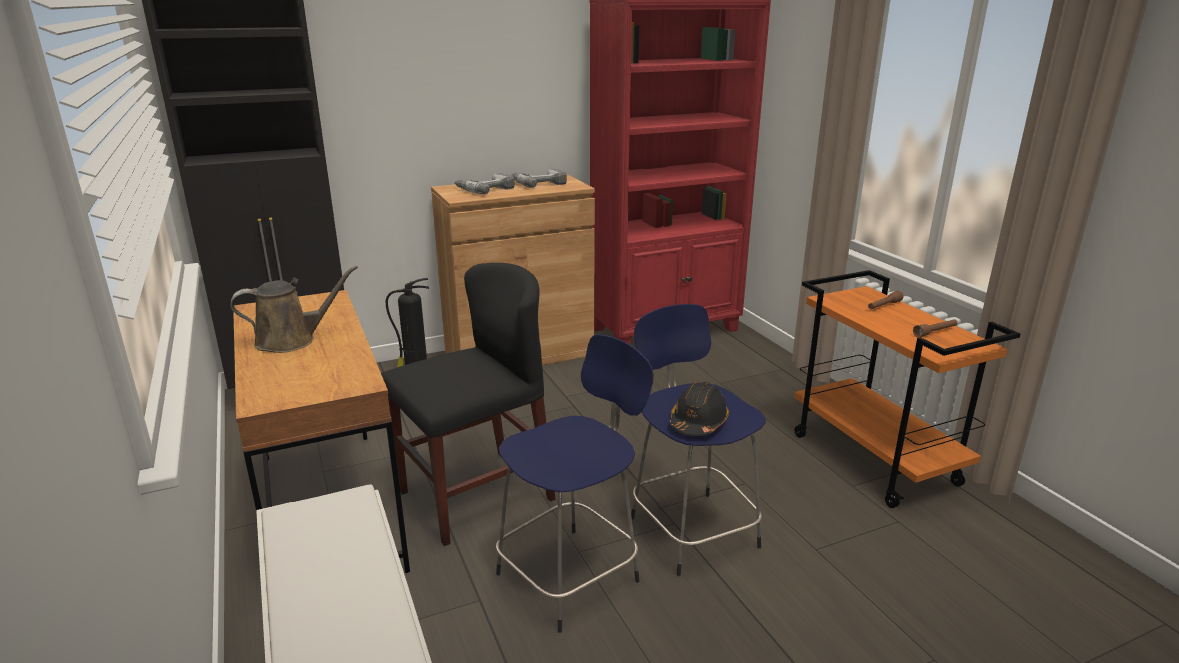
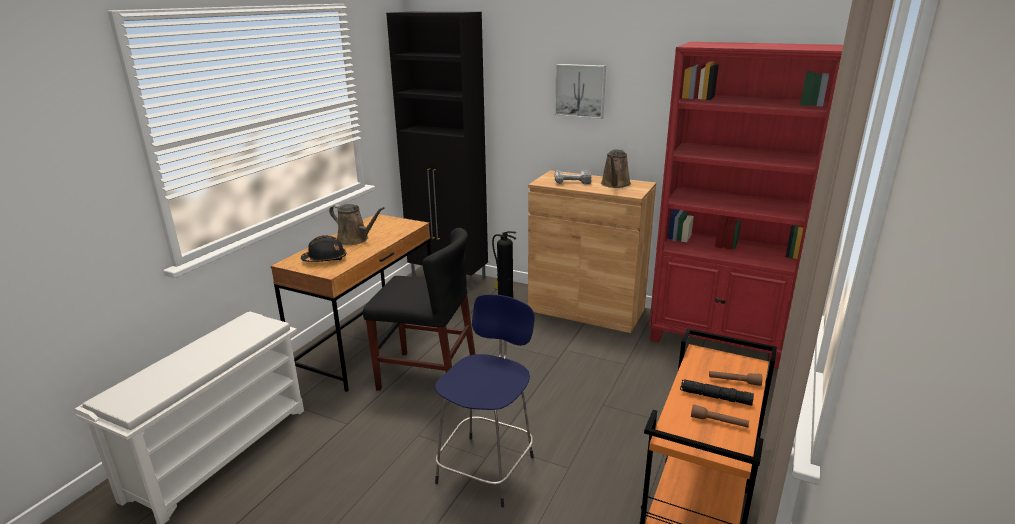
camera: 50 degrees right, 0 degrees up
(460, 71) = (580, 90): none -> picture
(538, 183) = (615, 184): power drill -> brown watering can
(572, 575) = (395, 443): blue stool -> none
(698, 423) = (466, 384): black hard hat -> black hard hat (325, 259)
(899, 320) = (715, 397): none -> black flashlight

